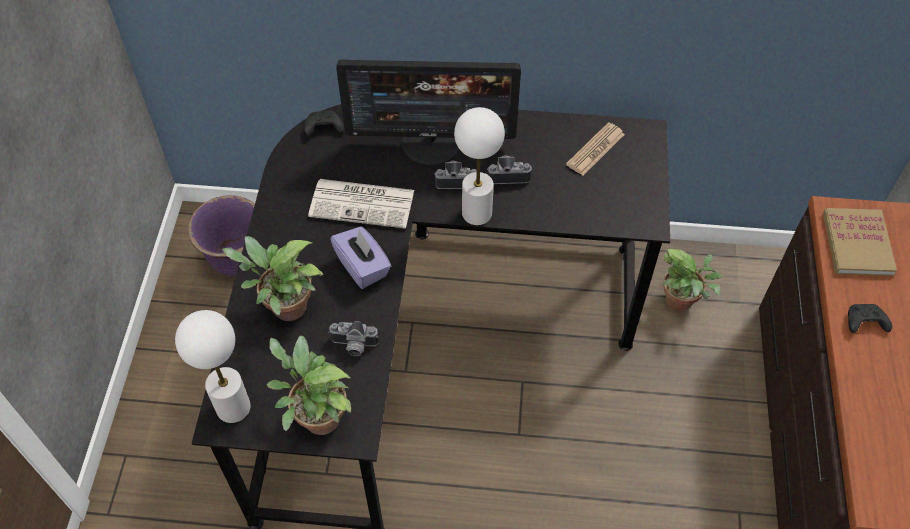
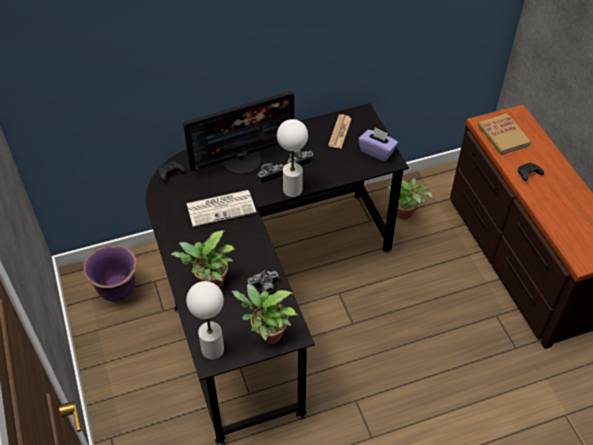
camera: 25 degrees left, 5 degrees down
(363, 267) = (243, 243): purple tissue box -> purple tissue box (377, 151)

